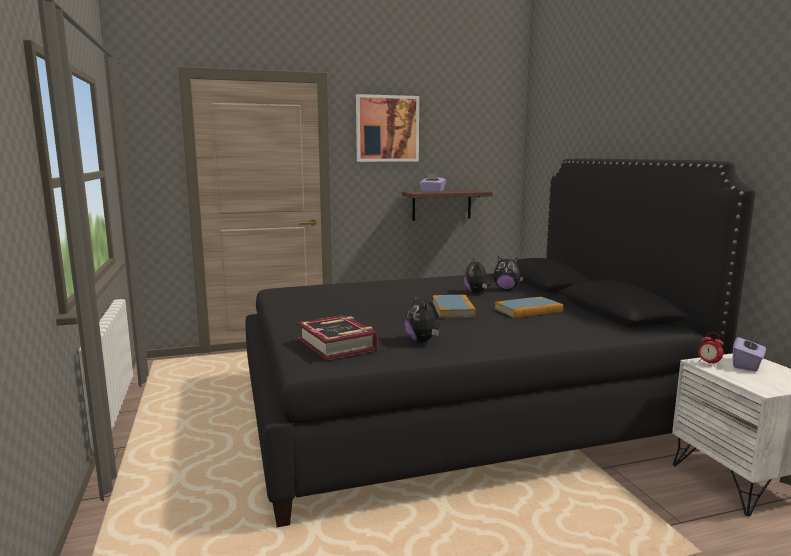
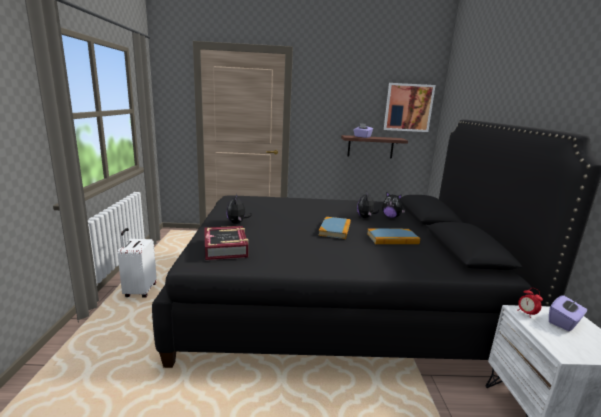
camera: 15 degrees right, 5 degrees up
(167, 446) = (139, 291): none -> white suitcase
(387, 128) = (334, 88): picture -> picture (408, 107)
(422, 341) = (288, 254): plush toy -> plush toy (237, 223)

